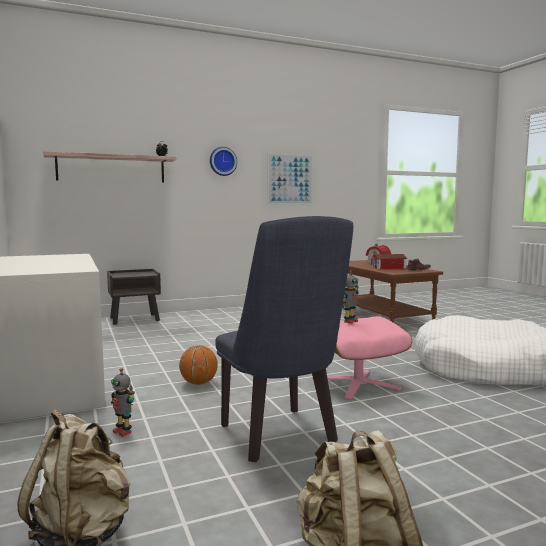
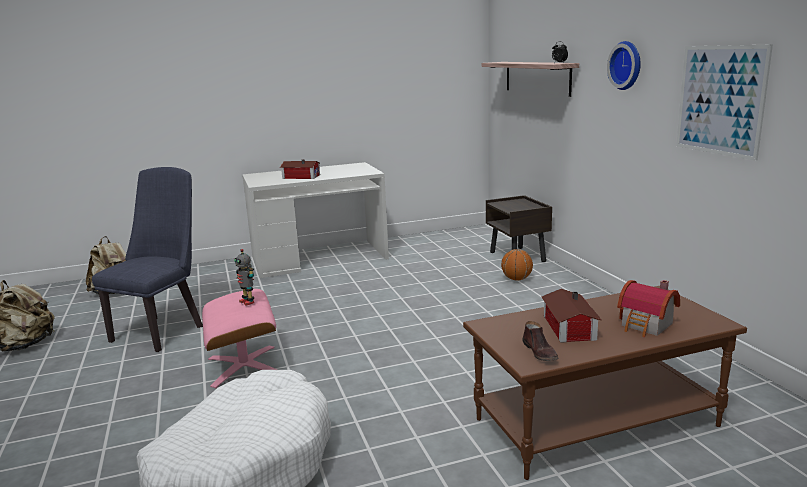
camera: 95 degrees right, 10 degrees up
(56, 263) = (300, 176): none -> toy house
(123, 431) = (214, 287): toy robot -> none
(198, 383) = (288, 300): basketball -> basketball (516, 279)
(281, 438) = (162, 330): blue chair -> blue chair turned 135 degrees clockwise

